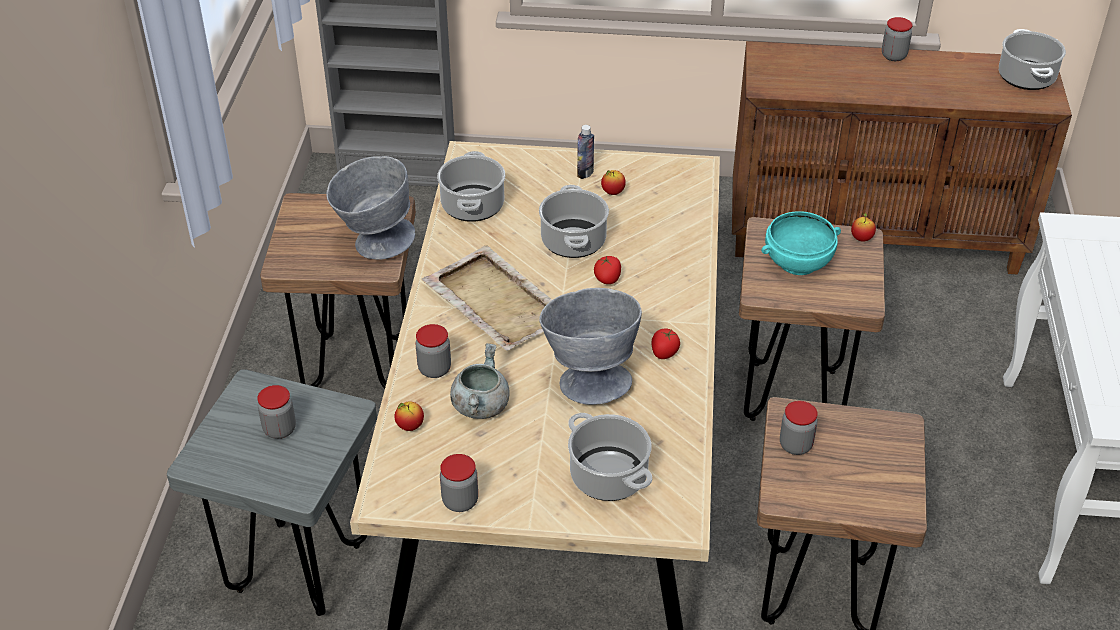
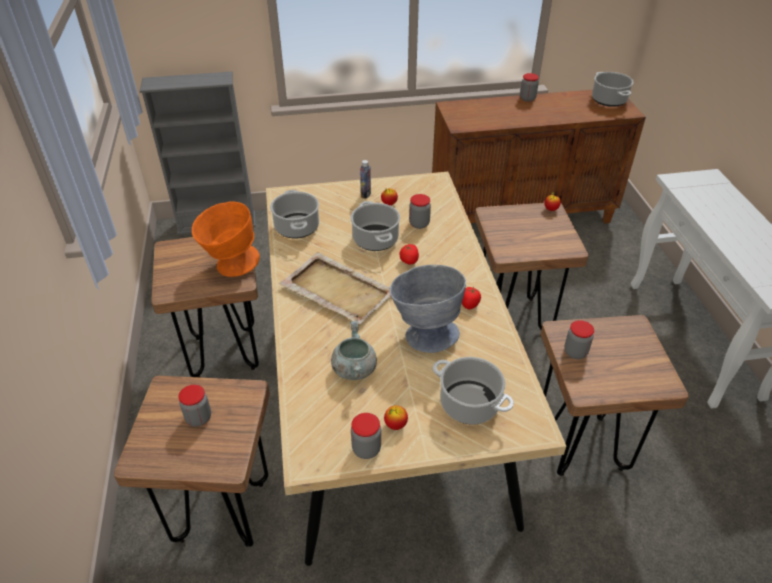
camera: 15 degrees left, 0 degrees up
(299, 567) = (222, 511): grey stool -> brown stool
(373, 243) = (230, 265): grey bowl -> orange bowl
(410, 426) = (306, 396): apple -> apple (395, 425)
(434, 369) = (310, 348): jar -> jar (419, 224)
(797, 262) = (519, 230): turquoise bowl -> none

